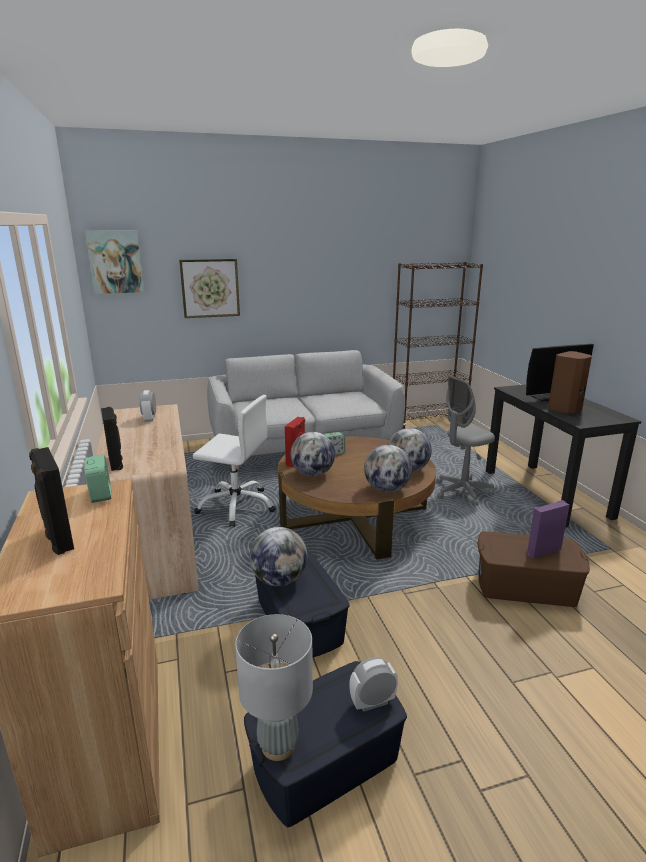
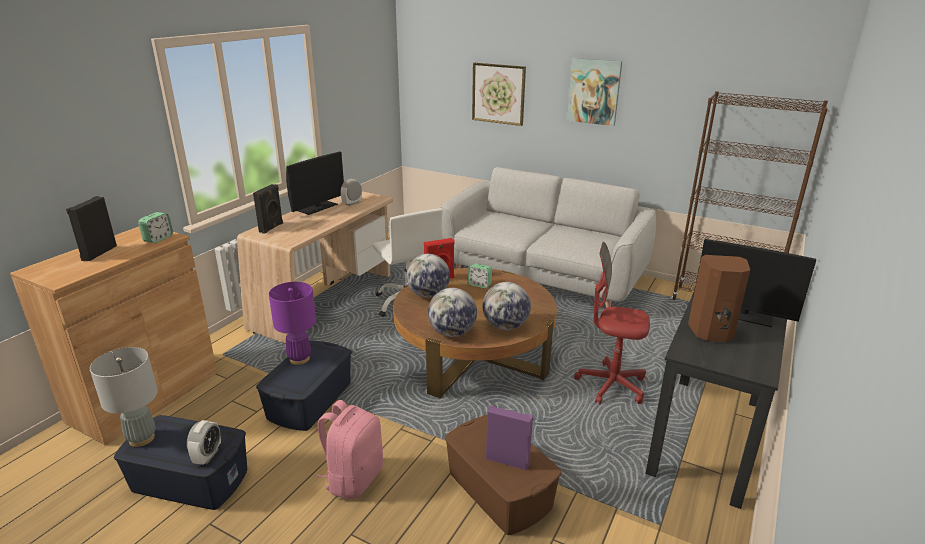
camera: 45 degrees right, 5 degrees up
(115, 262) = (424, 59): picture -> picture (594, 91)
(121, 432) = (318, 207): none -> monitor
(279, 580) = (300, 359): globe -> purple table lamp
(372, 702) = (207, 456): alarm clock -> alarm clock turned 75 degrees clockwise
(442, 647) = (353, 478): none -> pink backpack
(462, 492) = (611, 385): grey office chair -> red office chair

